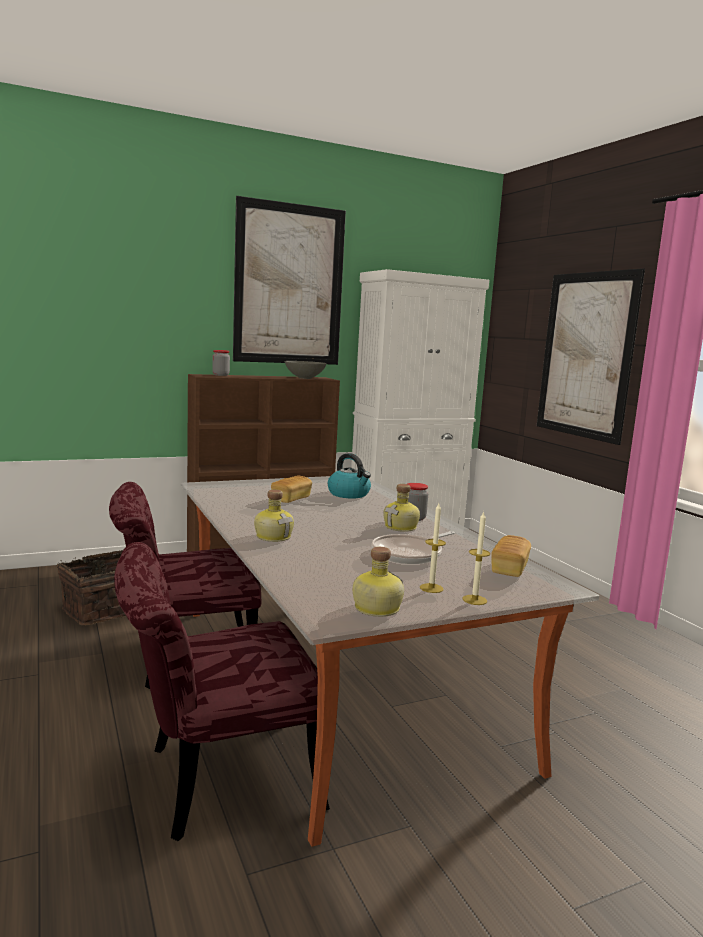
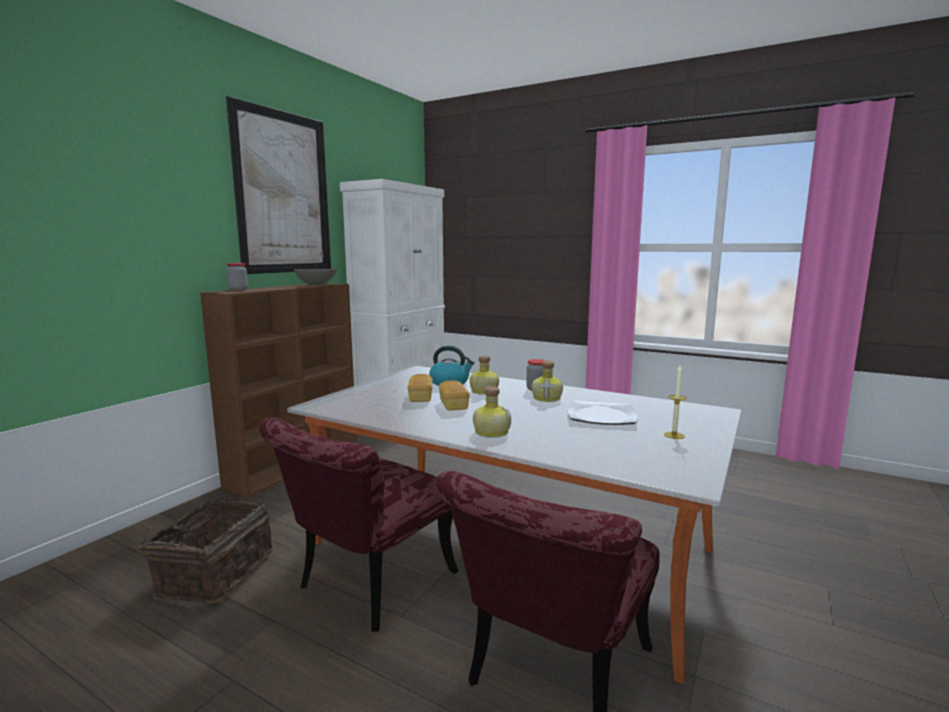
camera: 35 degrees left, 0 degrees up
(375, 608) = (688, 462): bottle -> bottle (483, 391)
(410, 554) = (602, 416): frying pan -> plate
(474, 600) = (711, 434): candle -> none
(509, 569) = (670, 408): bread -> bread (453, 405)
(586, 355) = (530, 246): picture -> none

